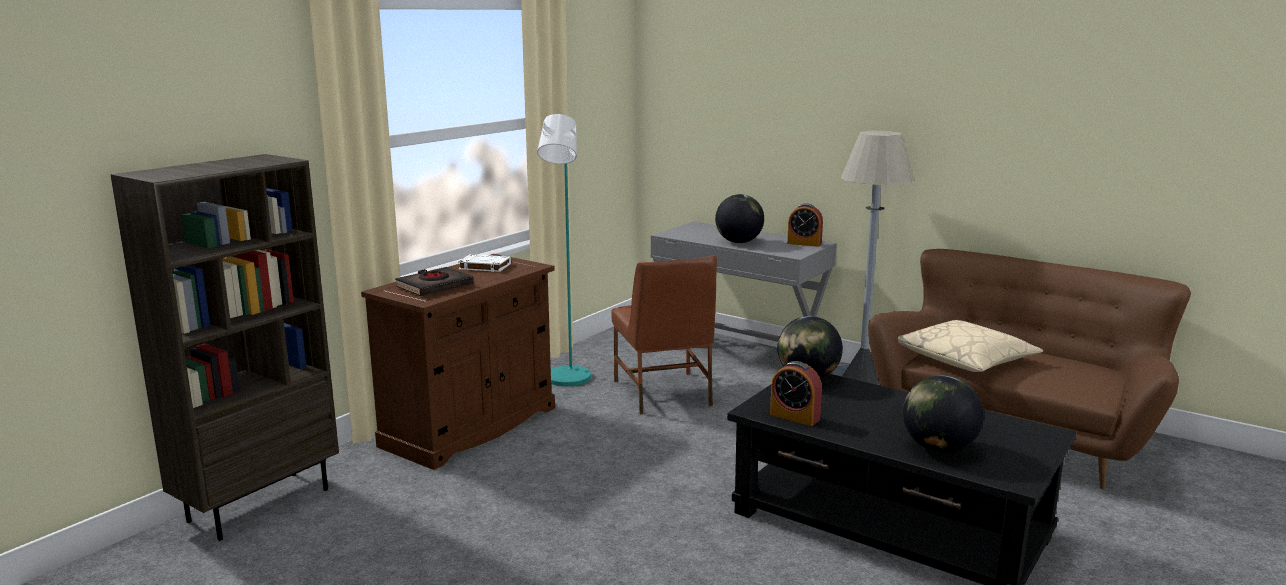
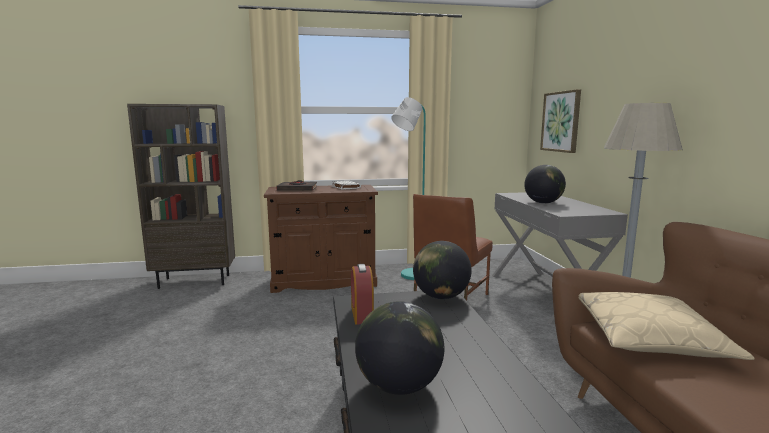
camera: 45 degrees right, 5 degrees down
(709, 129) = (561, 121): none -> picture
(804, 243) = (595, 210): alarm clock -> none

